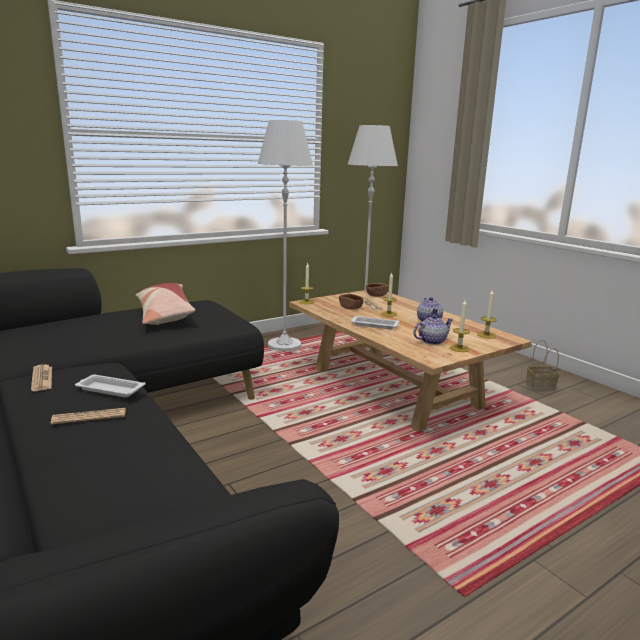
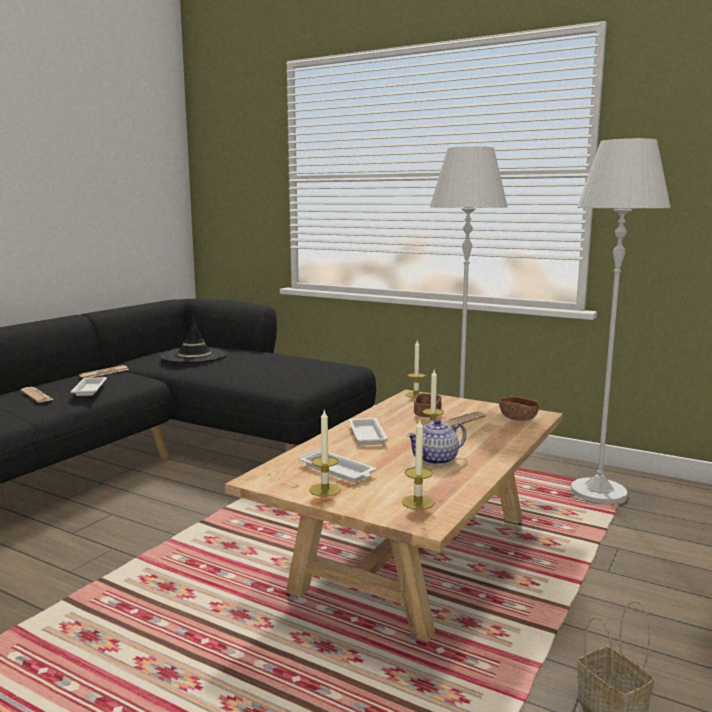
camera: 65 degrees right, 5 degrees down
(76, 333) = (194, 356): none -> black hat
(164, 314) = (279, 363): pillow -> none
(431, 341) = (337, 471): teapot -> white tray

